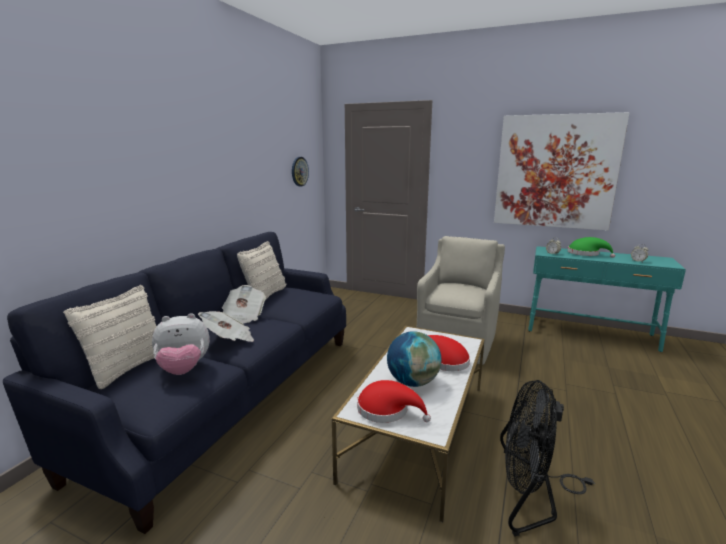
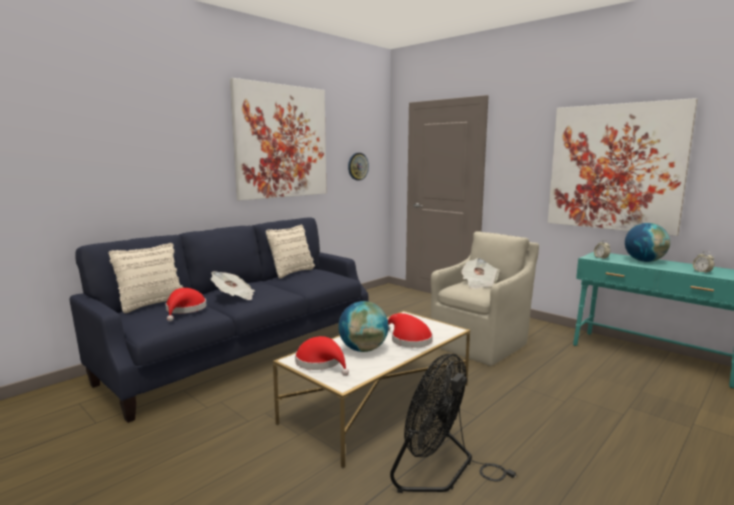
camera: 20 degrees right, 5 degrees down
(184, 369) = (185, 310): plush toy -> red hat
(231, 147) = (281, 142): none -> picture
(243, 317) = (259, 284): newspaper -> newspaper (479, 283)
(586, 254) = (644, 261): green hat -> globe

